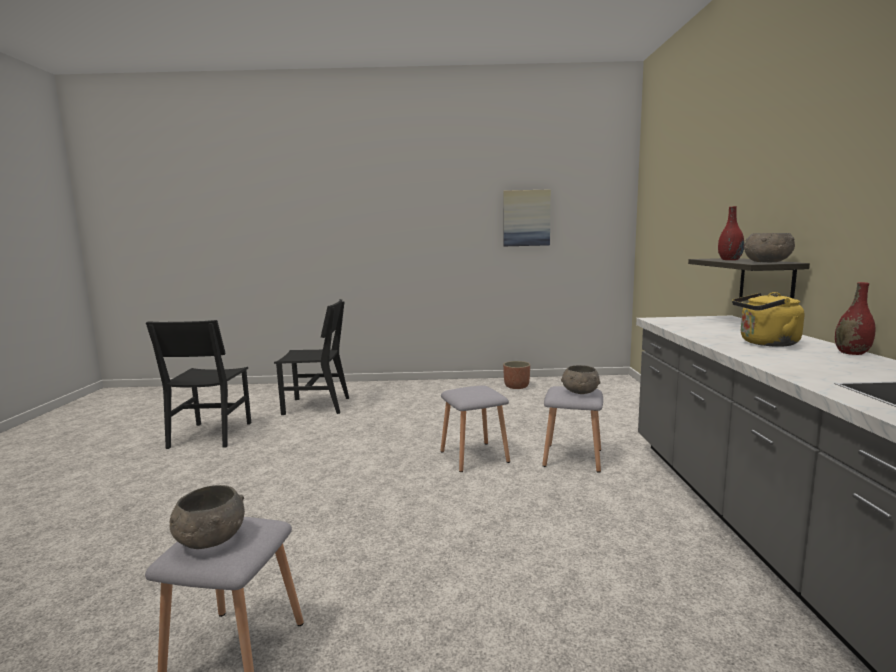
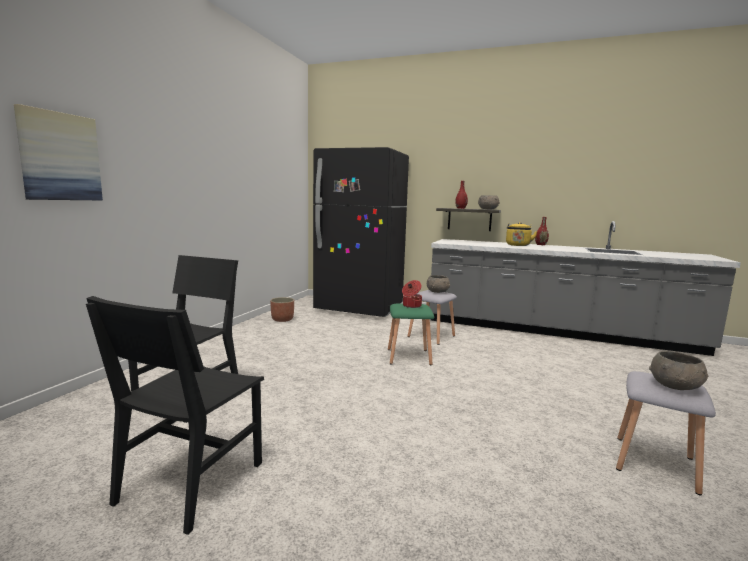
camera: 70 degrees left, 0 degrees up
(211, 435) = (191, 482): black chair -> black chair turned 90 degrees clockwise
(474, 390) = (411, 306): none -> cooking pot
(475, 456) = (408, 356): grey stool -> green stool
(526, 218) = (261, 171): picture -> picture (60, 157)
(620, 404) = (359, 309): none -> black fridge

